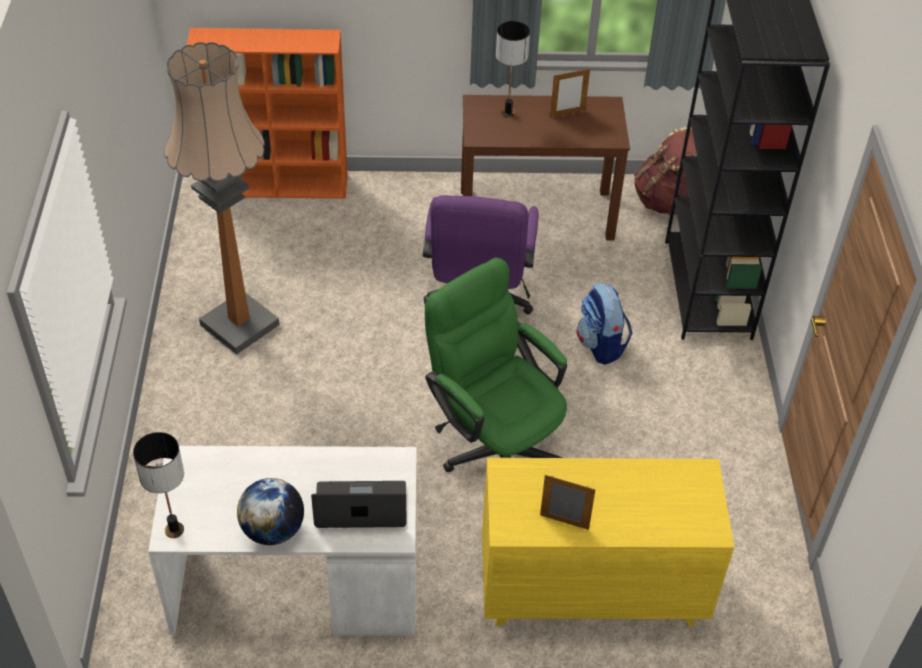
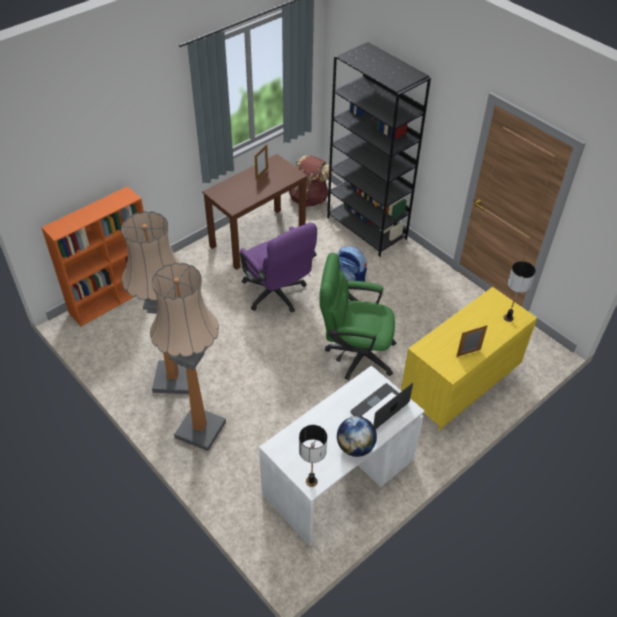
camera: 40 degrees left, 0 degrees up
(203, 405) = (200, 429): none -> floor lamp
(507, 113) = (234, 188): table lamp -> table lamp (508, 318)

